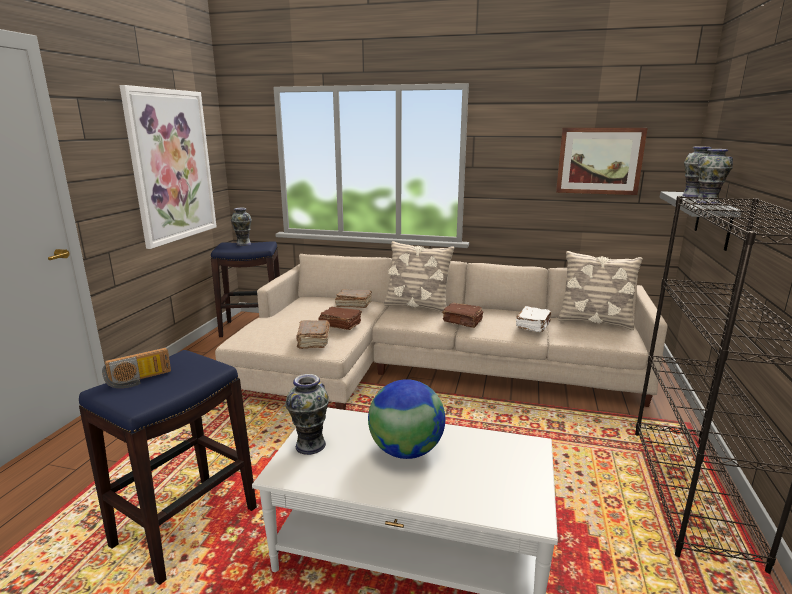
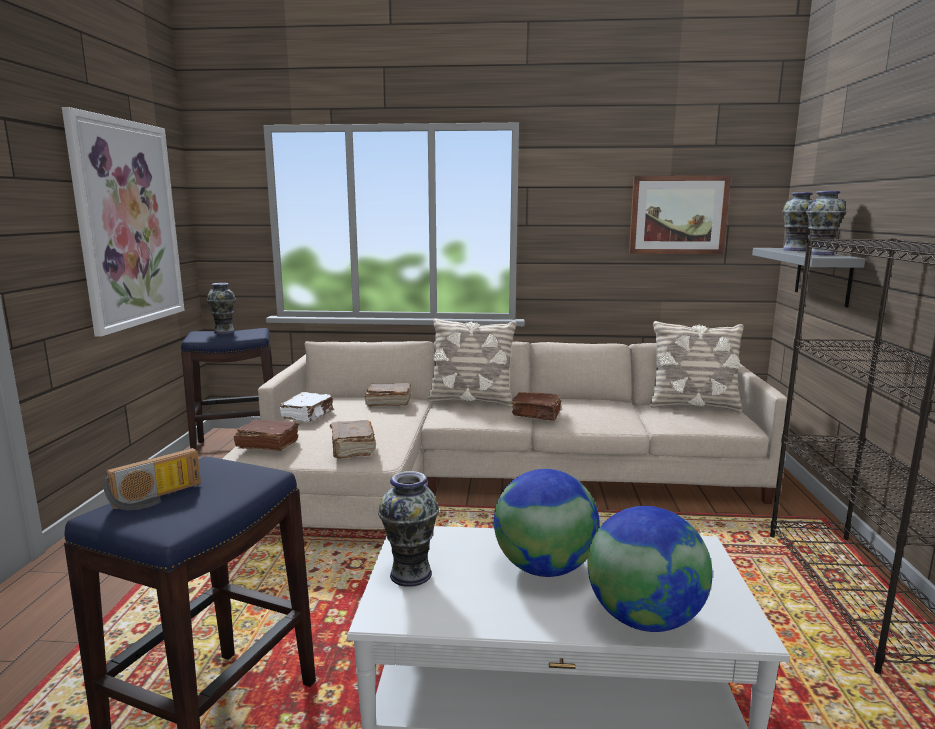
camera: 10 degrees left, 5 degrees down
(340, 325) = (380, 427): brown book -> brown book (267, 445)
(460, 498) = (644, 619): none -> globe
(533, 326) = (625, 414): white book -> white book (308, 416)

